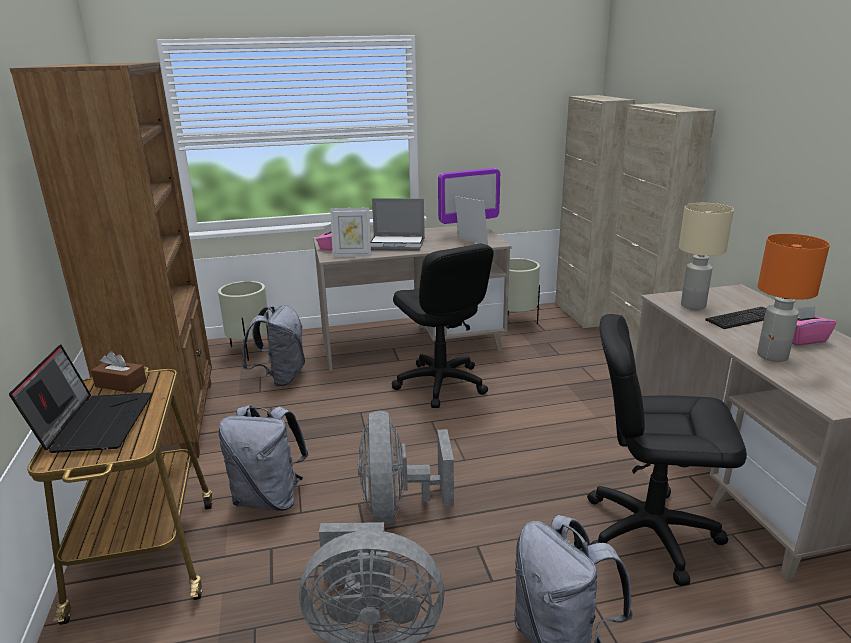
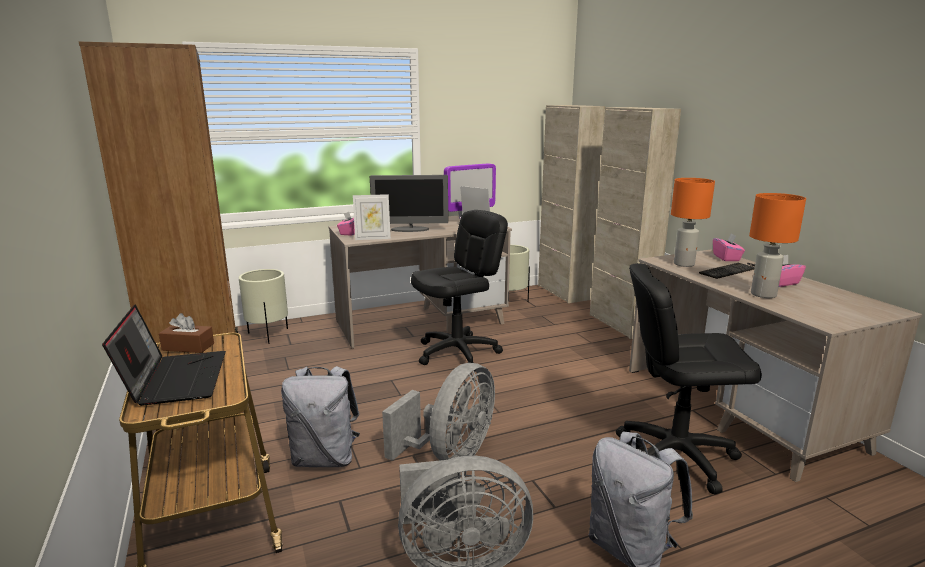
camera: 10 degrees left, 5 degrees down
(280, 378) = (305, 356): grey backpack -> none
(397, 244) = (410, 229): laptop -> monitor
(398, 507) = (450, 455): grey fan -> grey fan turned 135 degrees counterclockwise
(440, 384) = (458, 353): black office chair -> black office chair turned 90 degrees counterclockwise
(693, 305) = (683, 264): beige table lamp -> orange table lamp
(751, 298) = (726, 258): none -> pink tissue box

